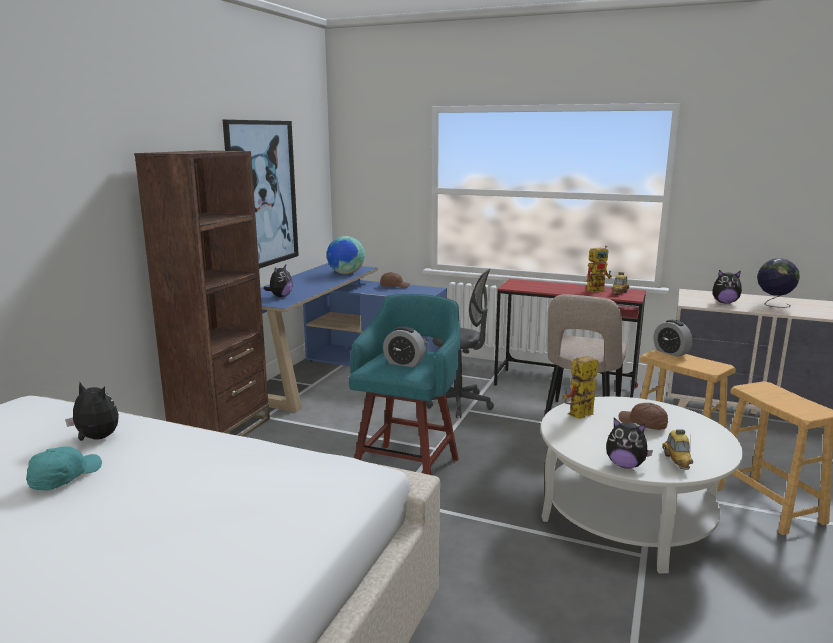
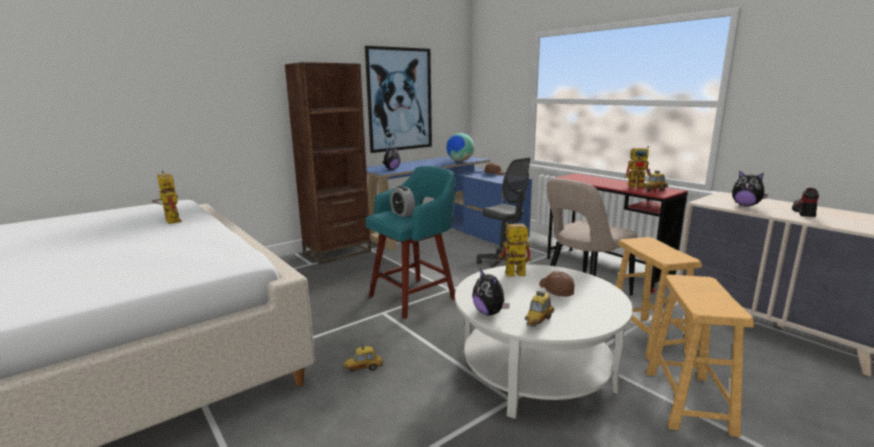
camera: 30 degrees right, 0 degrees up
(64, 478) = (125, 233): turquoise cap -> none
(96, 439) = (170, 220): plush toy -> toy robot
(462, 576) = (363, 368): none -> toy car
(671, 352) = (652, 241): alarm clock -> none
(773, 305) = (803, 212): globe -> shoe

